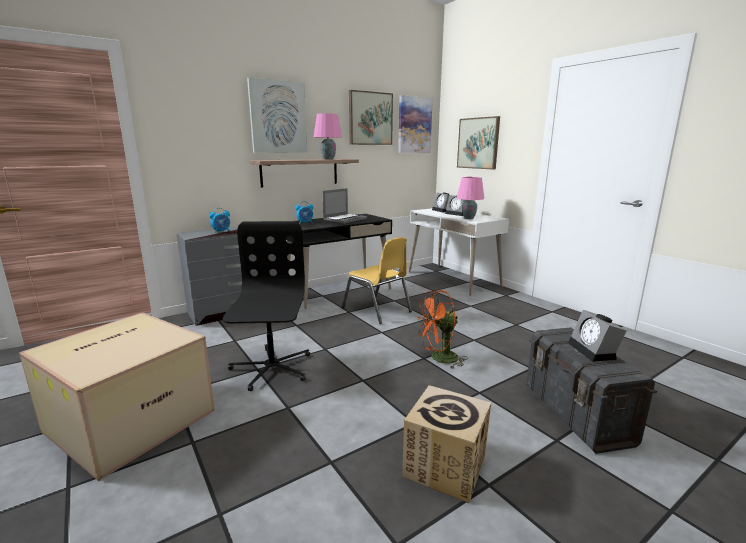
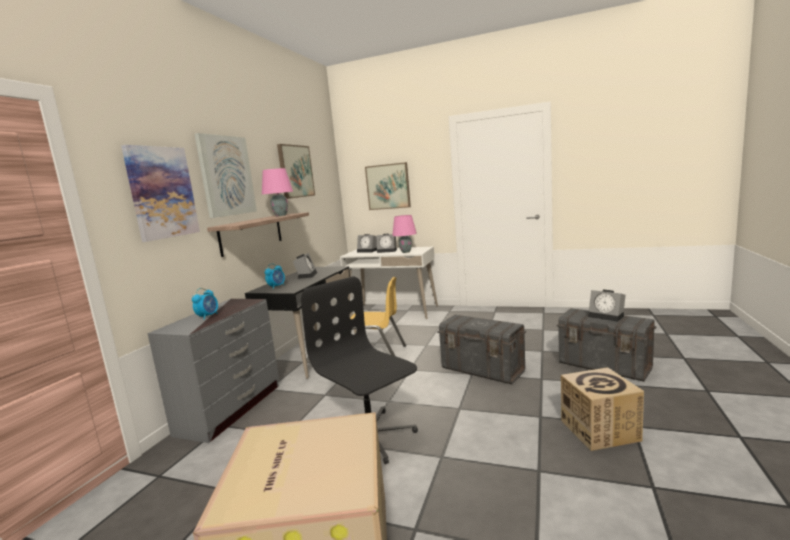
camera: 35 degrees left, 5 degrees down
(345, 219) = (306, 275): laptop -> alarm clock
(414, 125) = (324, 175): picture -> picture (162, 192)
(439, 359) = (482, 370): orange fan -> grey storage box

